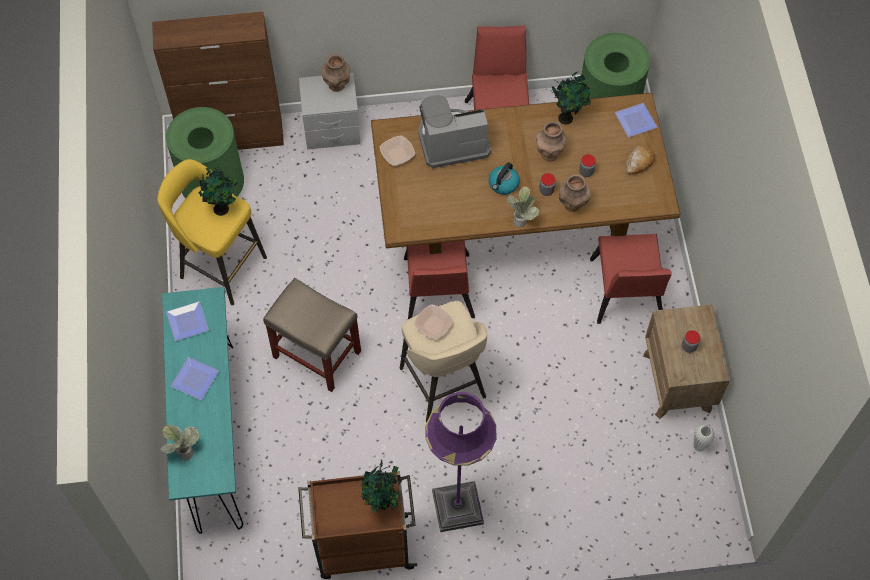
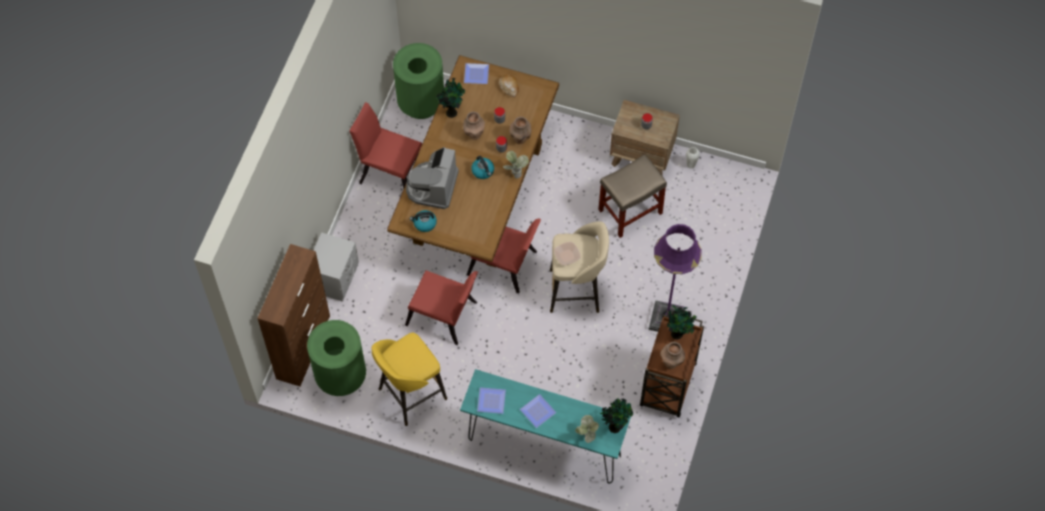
camera: 65 degrees left, 0 degrees up
(222, 209) = (409, 349): potted plant -> potted plant (615, 426)
(315, 354) = (513, 360): beige stool -> beige stool (629, 212)
(337, 85) = (327, 247): brown vase -> brown vase (671, 362)
(397, 154) = (424, 223): bowl -> kettle
(625, 295) = (565, 156): red chair -> red chair (445, 316)

